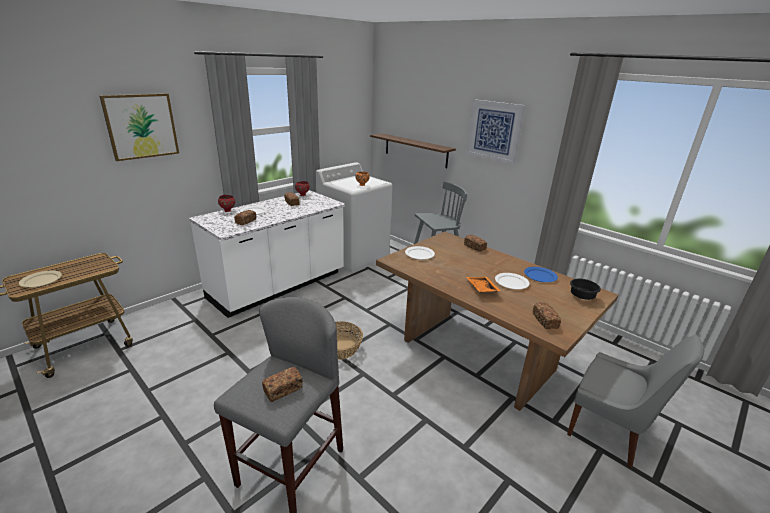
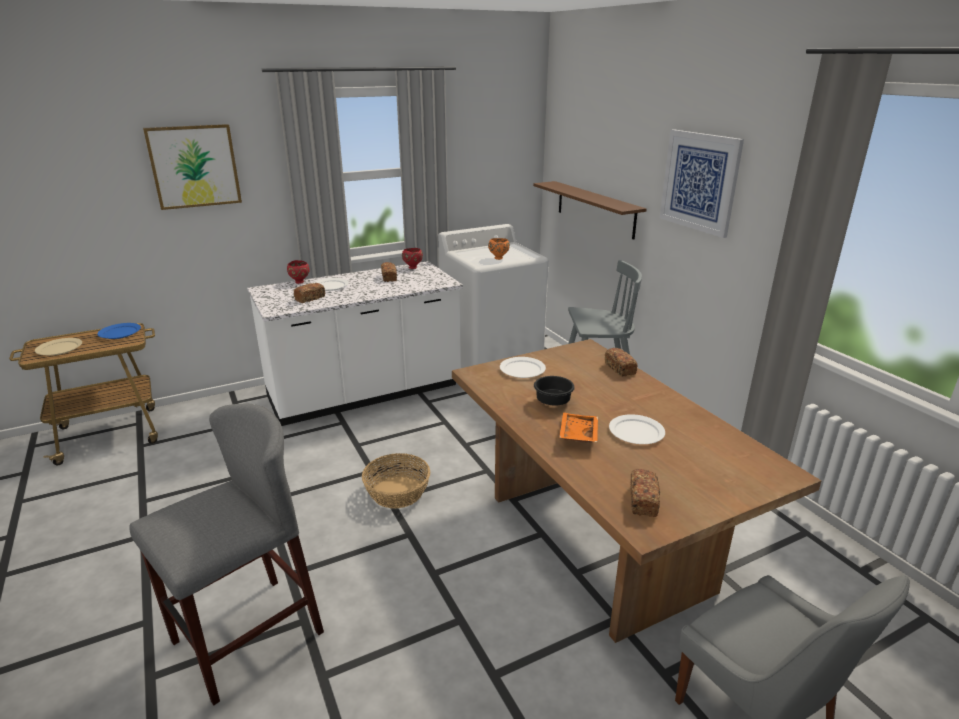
camera: 20 degrees right, 0 degrees up
(283, 390) = (208, 526): bread -> none
(540, 276) = (695, 428): blue plate -> blue plate (119, 333)
(581, 296) = (745, 472): black bowl -> black bowl (553, 401)

